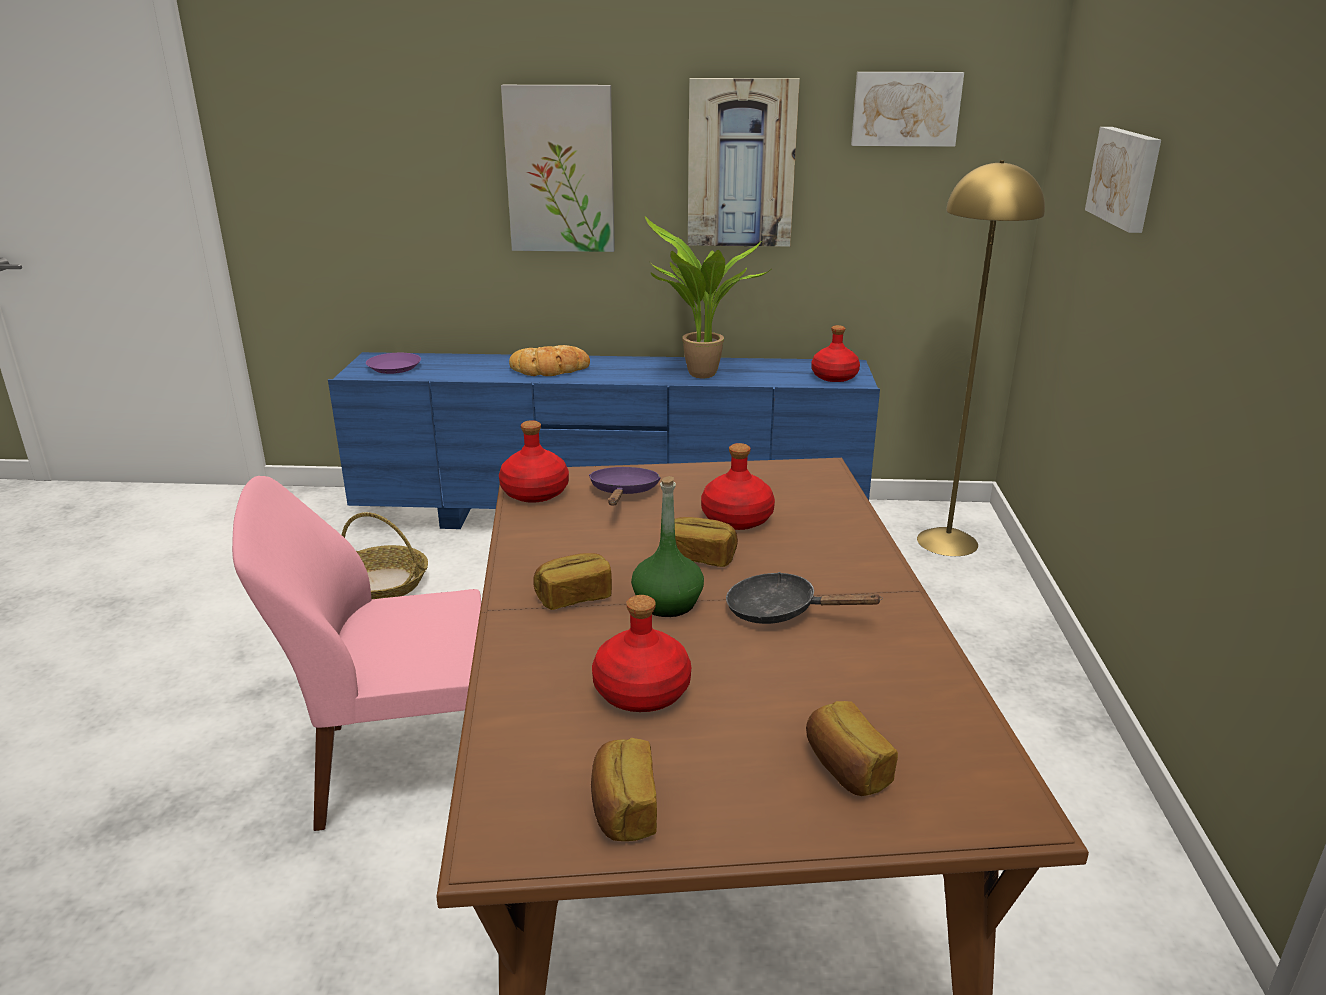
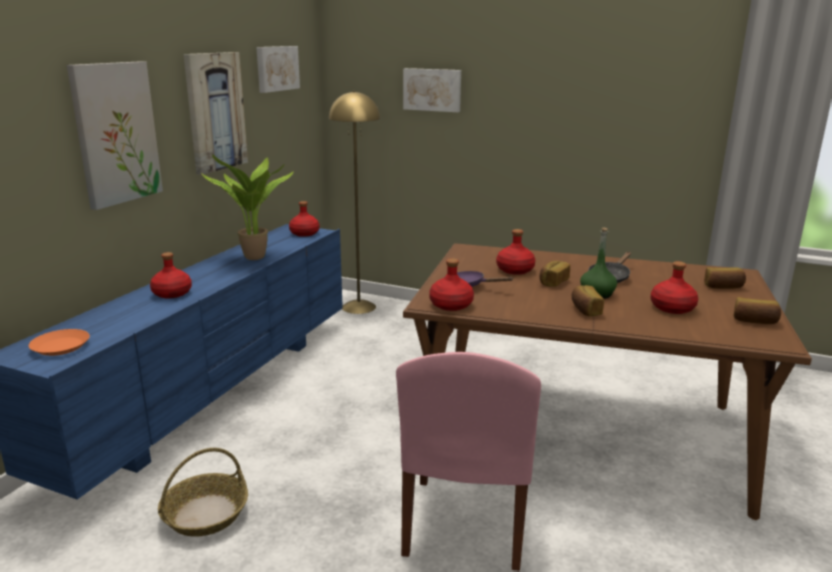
camera: 70 degrees left, 5 degrees down
(394, 367) = (60, 346): purple plate -> orange plate
(550, 369) = (172, 293): bread -> red bottle

